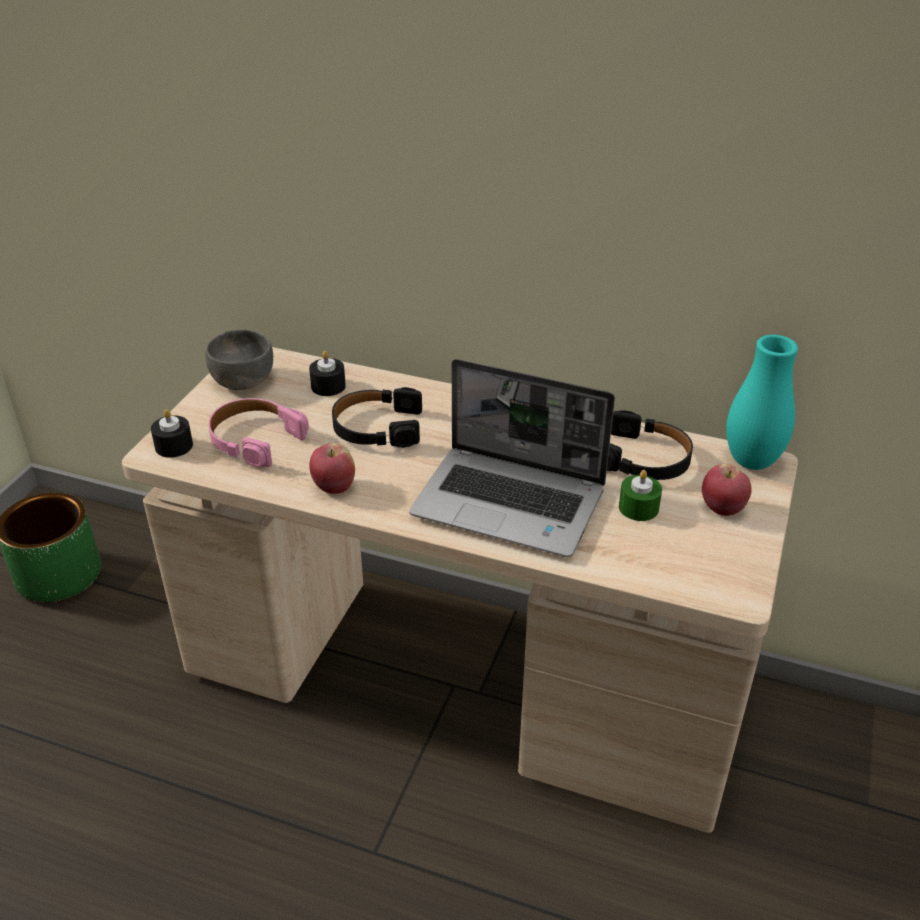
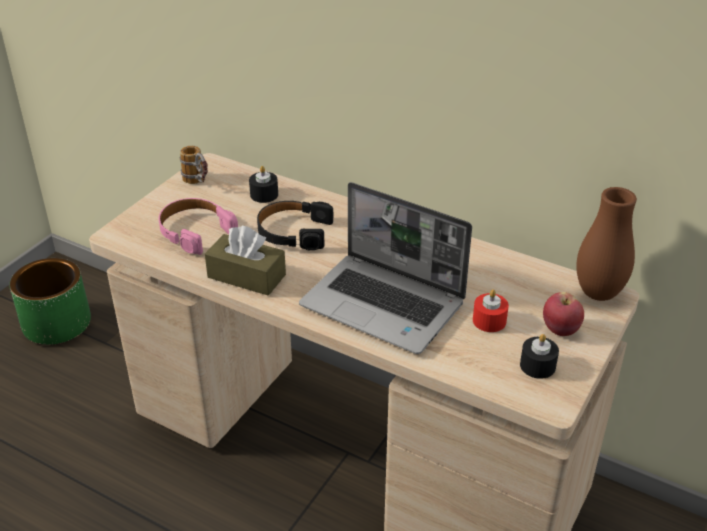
camera: 10 degrees right, 0 degrees up
(174, 446) = (131, 230): black candle -> black candle (537, 366)
(243, 380) = (198, 183): grey bowl -> mug
(334, 487) = (246, 276): apple -> brown tissue box
(638, 507) = (489, 321): green candle -> red candle
(643, 459) = (505, 281): black headphones -> none
(751, 461) = (598, 293): turquoise vase -> brown vase

